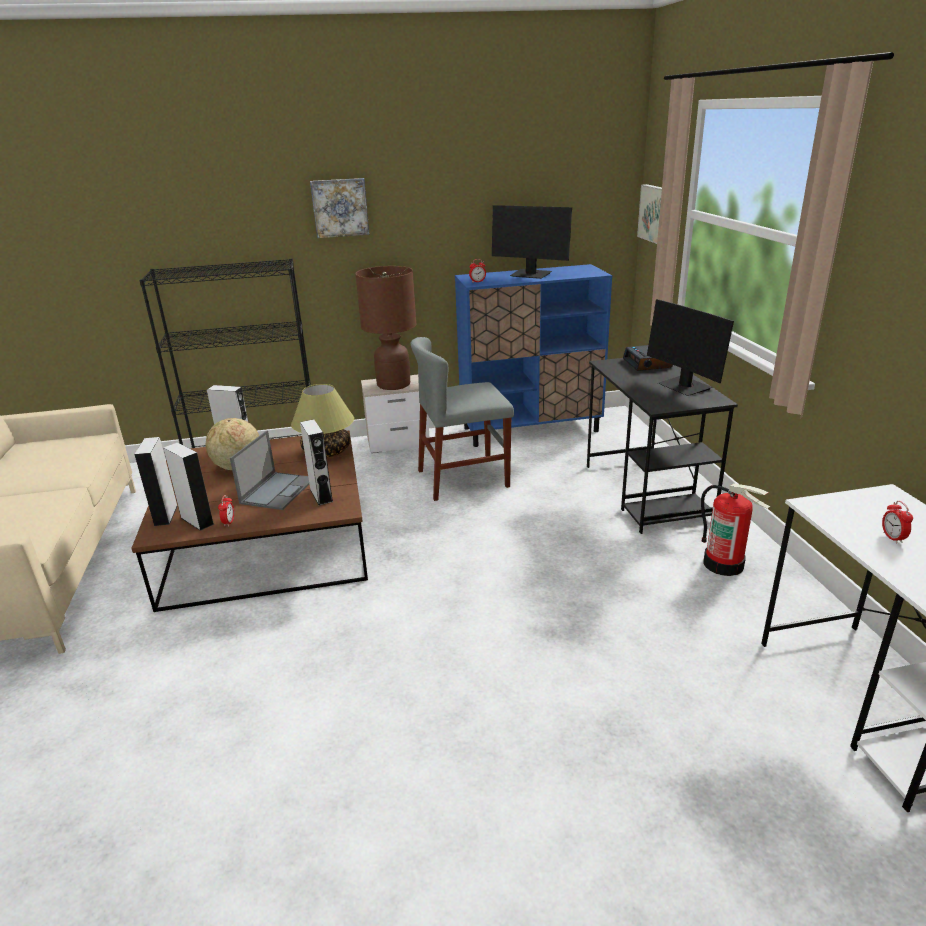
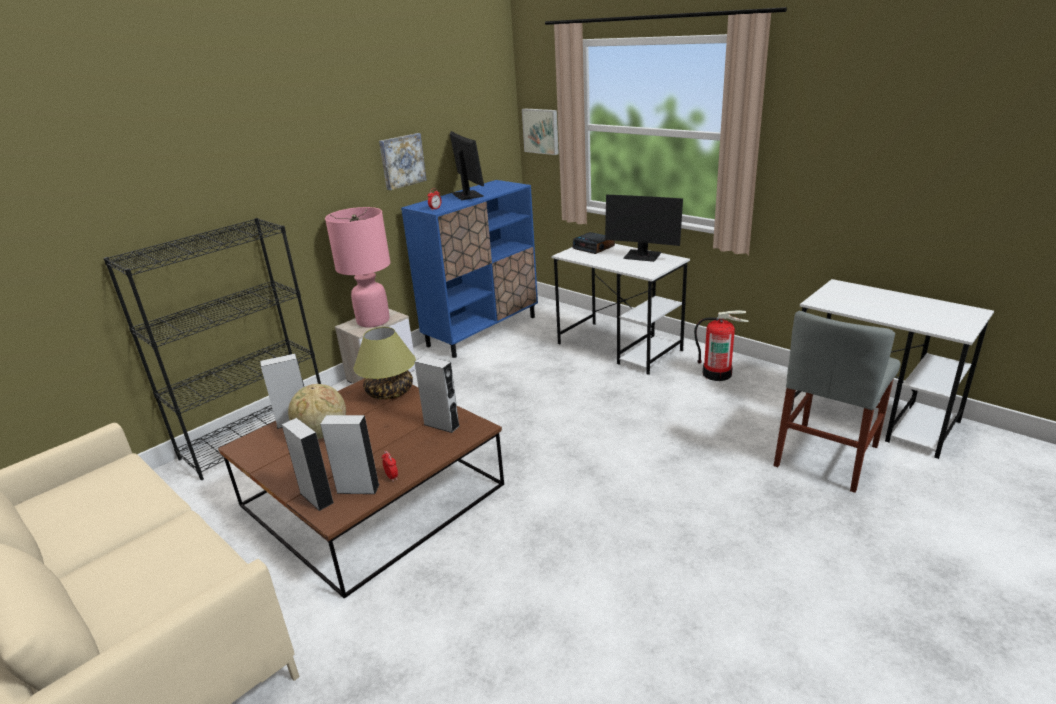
camera: 35 degrees left, 0 degrees up
(278, 490) = (395, 436): laptop -> none
(340, 207) = (294, 159): picture -> picture (401, 161)
(393, 384) = (373, 321): brown table lamp -> pink table lamp
(463, 478) = (478, 384): grey chair -> grey chair (826, 455)
(531, 275) = (467, 195): monitor -> monitor turned 105 degrees counterclockwise
(647, 493) = (620, 347): black desk -> white desk
(892, 538) = (873, 305): alarm clock -> none

